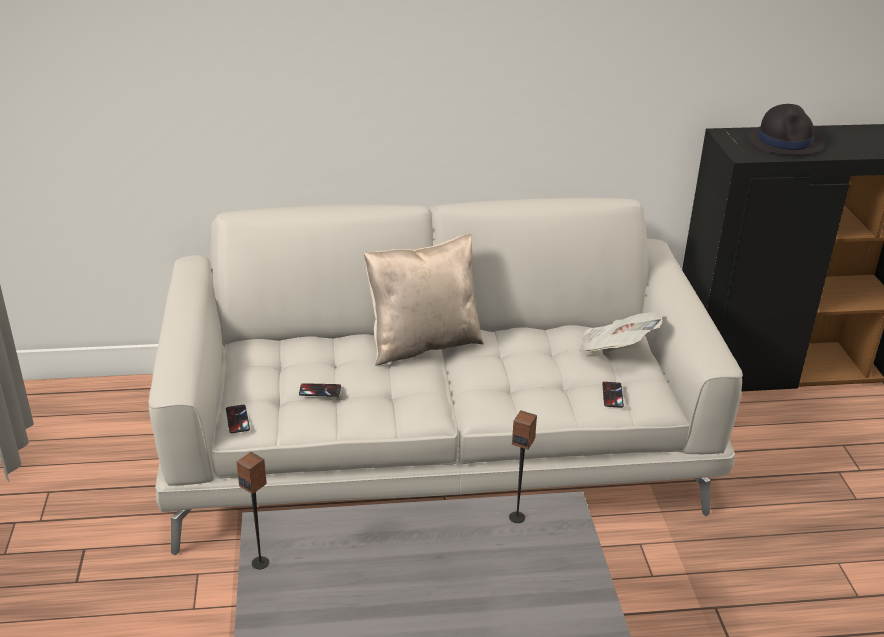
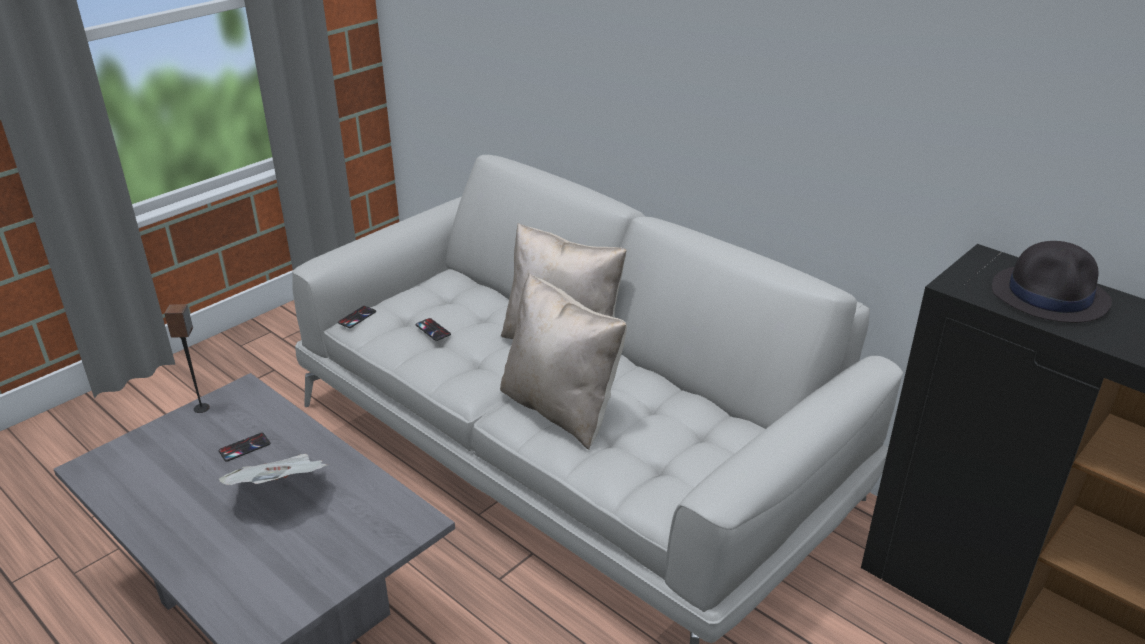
camera: 50 degrees right, 0 degrees up
(504, 385) = (561, 408): none -> beige pillow
(517, 517) = (376, 501): speaker -> none
(612, 395) = (629, 474): phone -> phone (244, 447)
(615, 349) = (703, 440): newspaper -> newspaper (281, 490)

